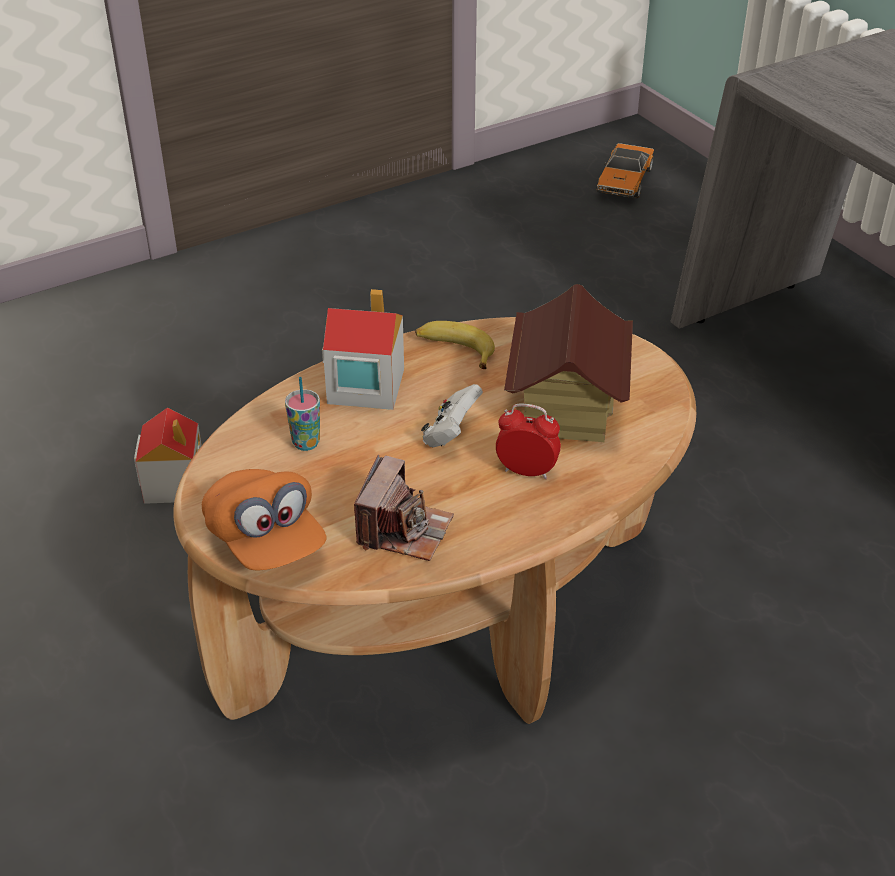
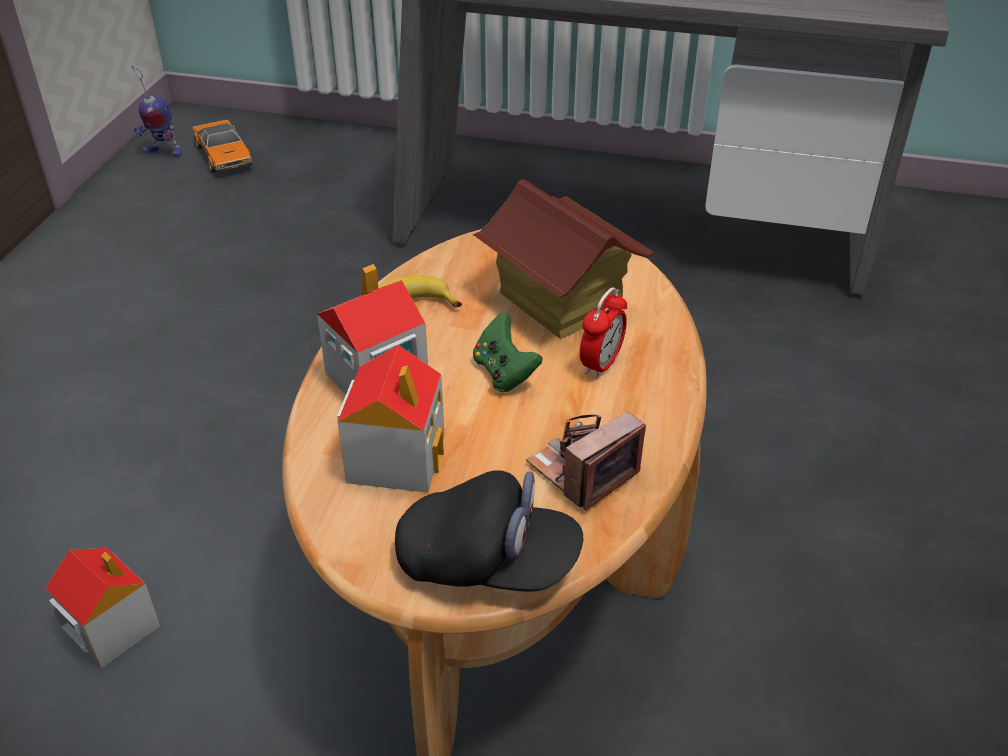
camera: 45 degrees left, 0 degrees up
(266, 541) = (487, 562): orange cap -> black cap
(306, 443) = (396, 457): cup -> toy house
(403, 530) = (583, 471): camera -> camera turned 105 degrees counterclockwise
(450, 434) = (504, 373): white game controller -> green game controller
(526, 471) = (601, 364): alarm clock -> alarm clock turned 150 degrees clockwise
(579, 157) = (163, 153): none -> toy robot

